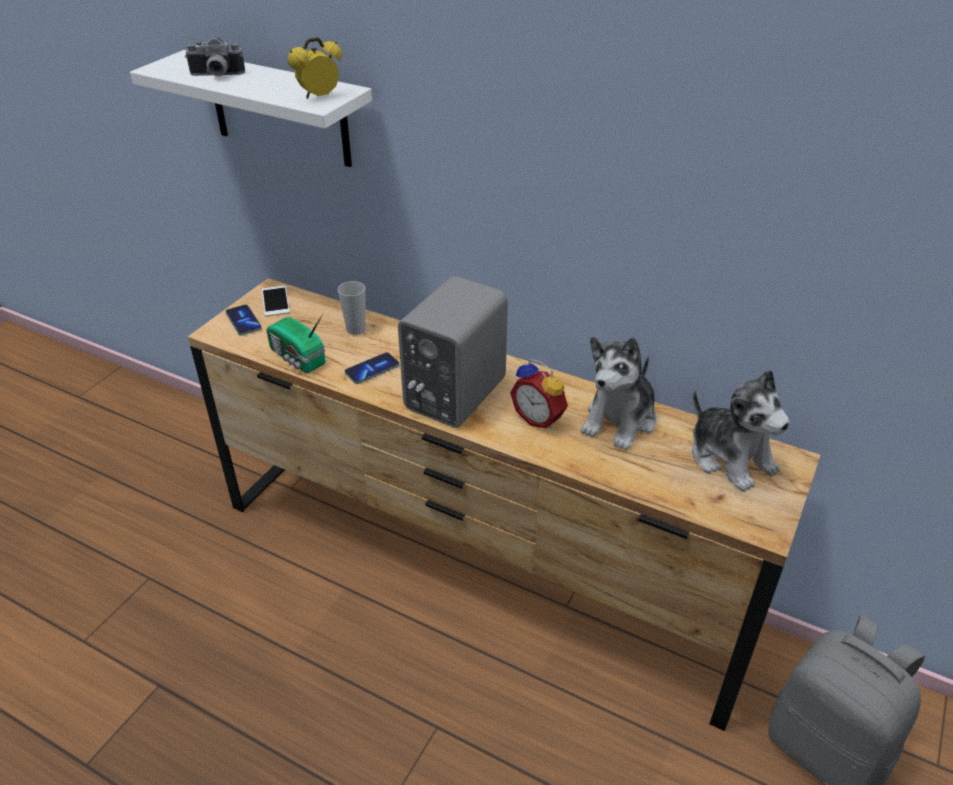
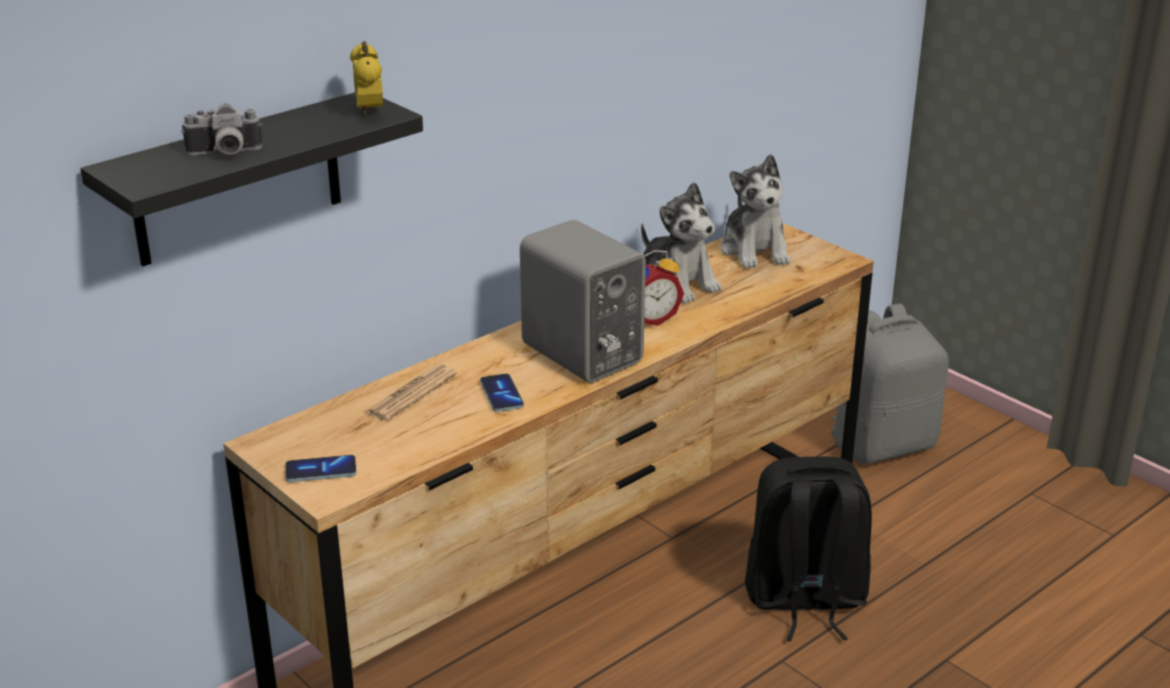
camera: 70 degrees left, 10 degrees down
(216, 76) = (225, 153): camera -> camera turned 60 degrees clockwise
(275, 301) = (293, 442): phone -> none
(279, 109) = (237, 179): white shelf -> black shelf
(297, 358) = (440, 440): radio -> none
(356, 329) = (411, 394): cup -> newspaper
(526, 727) = (804, 600): none -> black backpack
(730, 457) = (755, 250): plush toy -> plush toy turned 90 degrees clockwise

